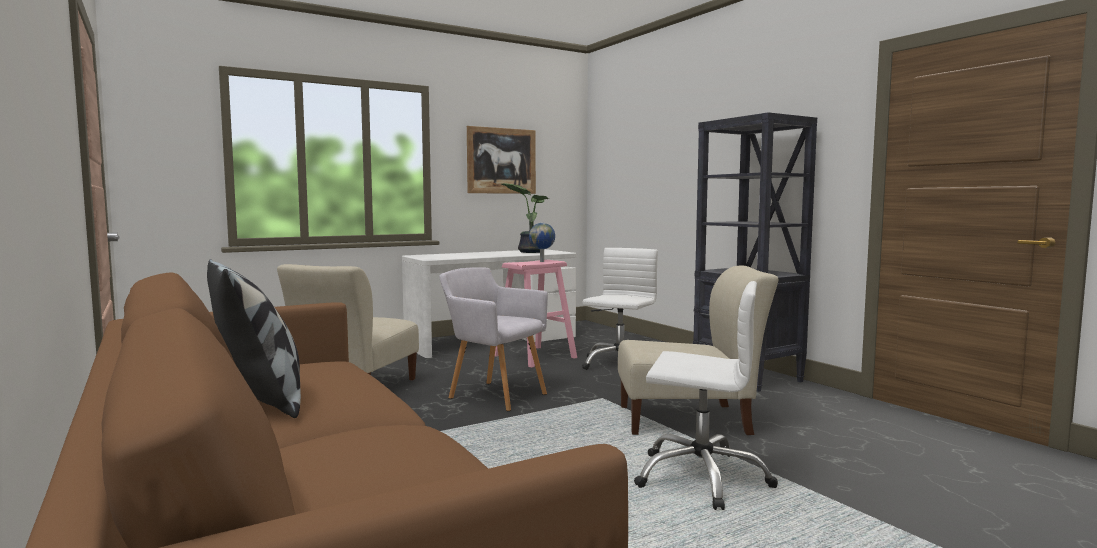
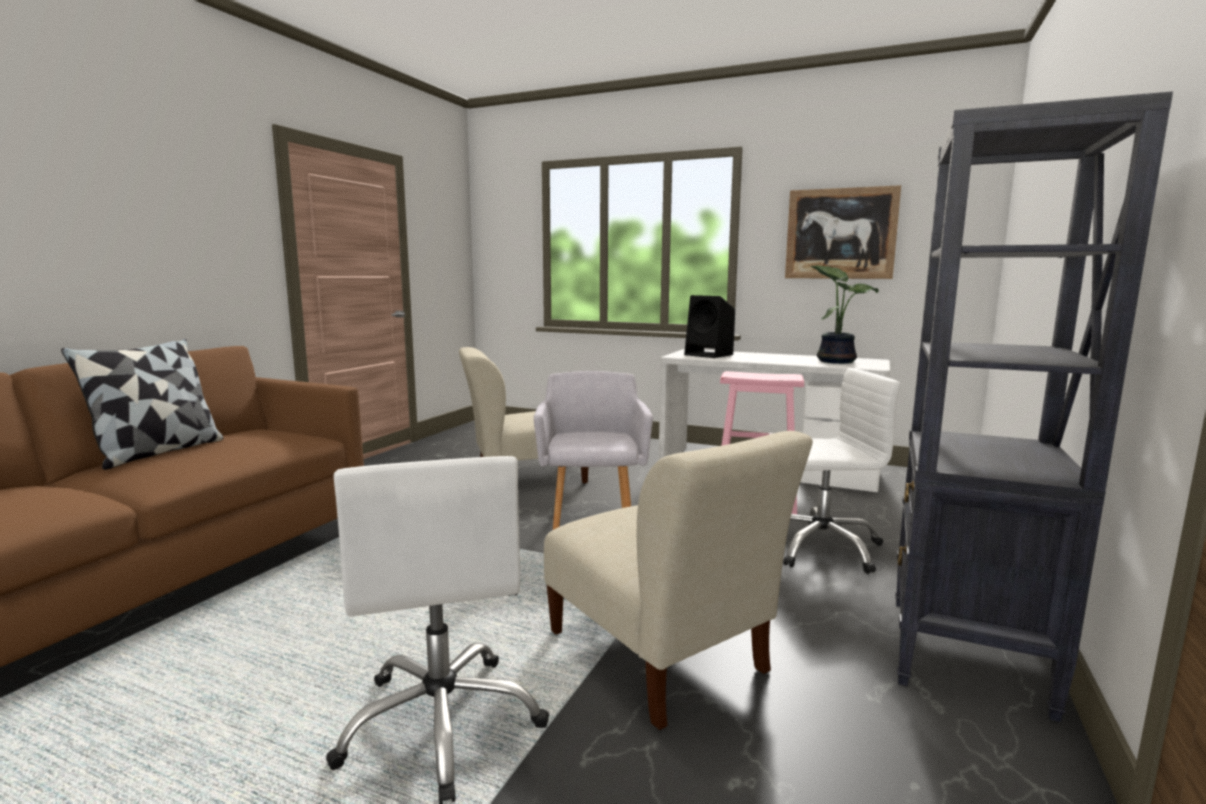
camera: 55 degrees right, 5 degrees up
(446, 256) = (710, 355): none -> black speaker
(542, 261) = (775, 376): globe -> none

